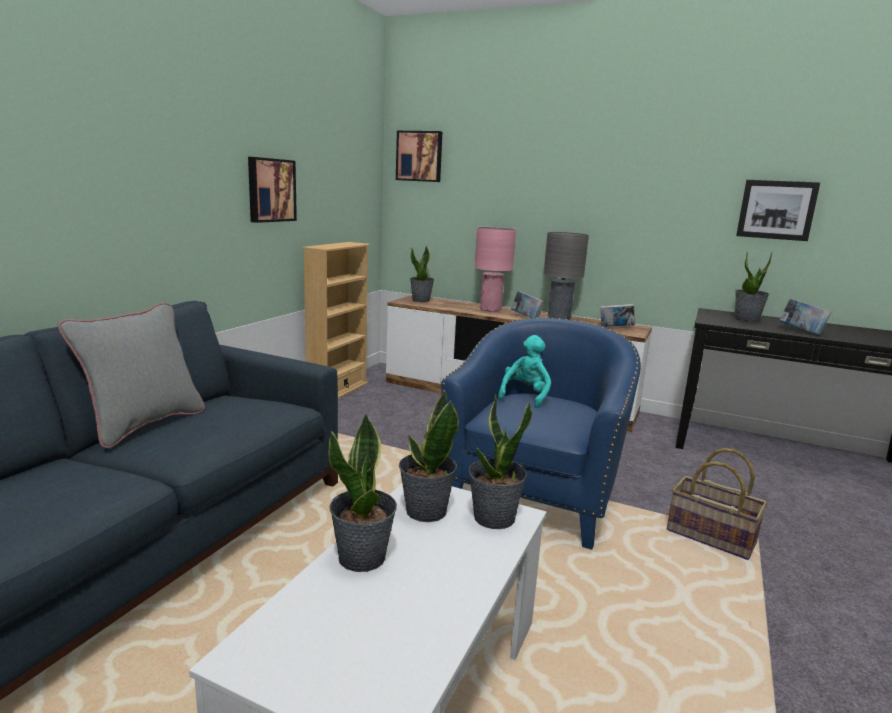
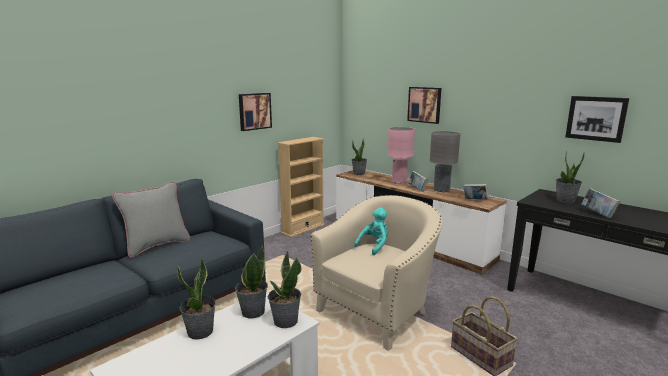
camera: 20 degrees right, 0 degrees up
(419, 156) = (361, 80): picture -> picture (424, 104)
(535, 496) = (378, 311): blue armchair -> beige armchair

